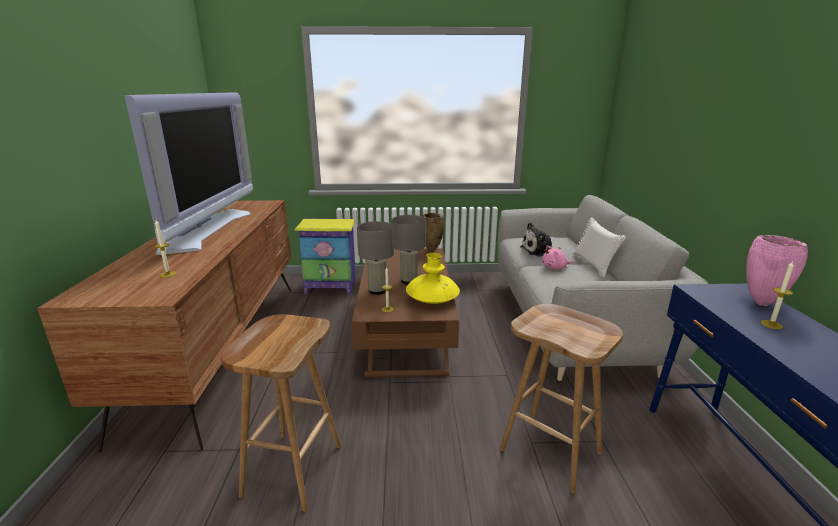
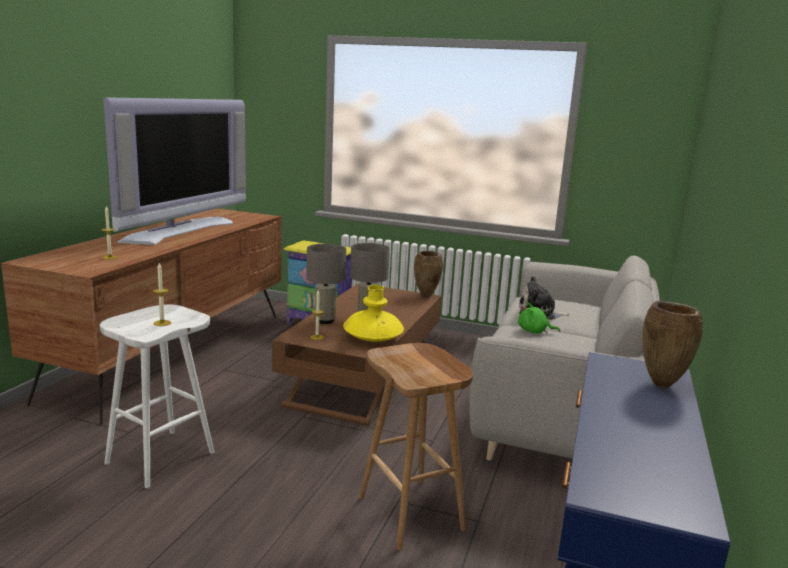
camera: 20 degrees right, 5 degrees down
(292, 468) = (161, 457): brown stool -> white stool
(555, 268) = (534, 331): pink plush toy -> green plush toy
(594, 265) = (589, 338): white pillow -> none
(762, 303) = (662, 385): pink vase -> brown vase
(771, 324) = (632, 401): candle -> candle (162, 323)

